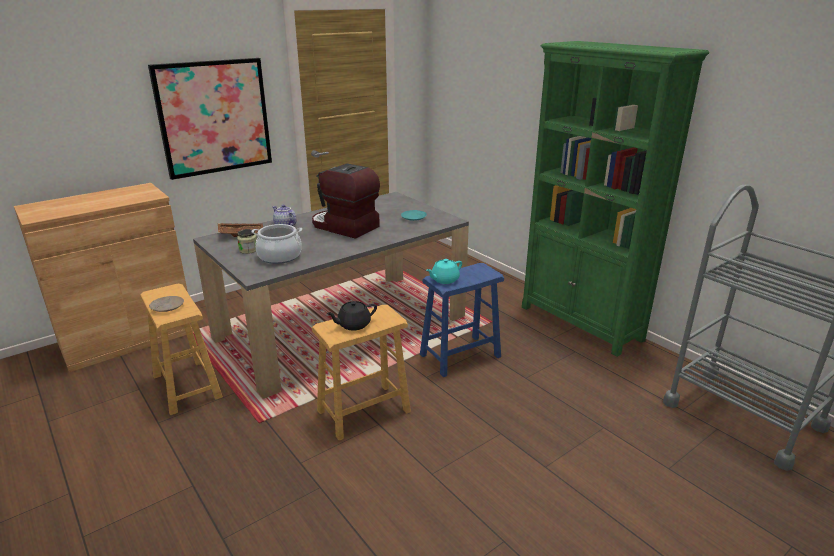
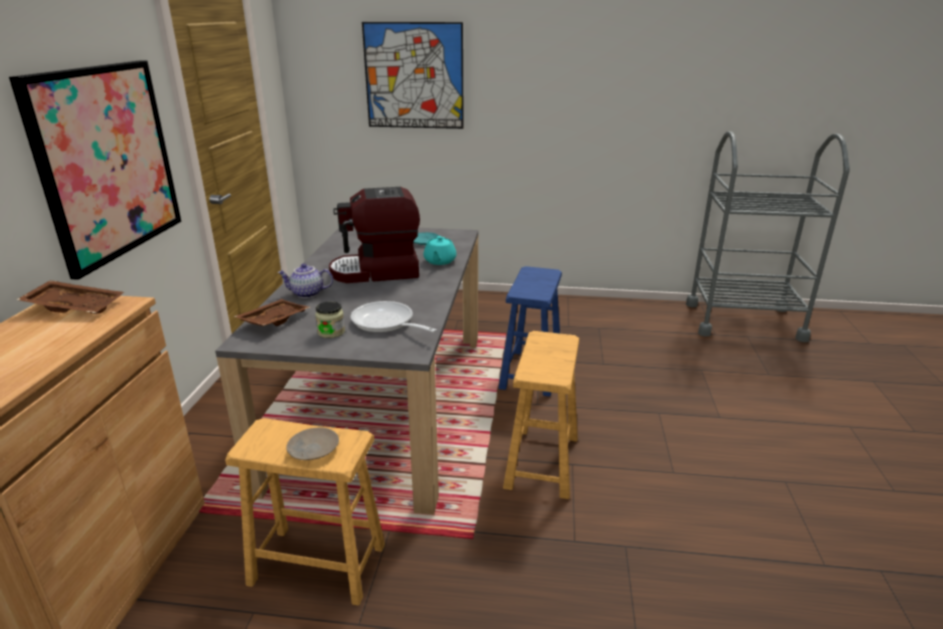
camera: 45 degrees left, 0 degrees up
(140, 191) = (76, 306): none -> brown tray
(280, 256) = (386, 323): cooking pot -> frying pan
(353, 325) = (547, 360): black teapot -> none
(444, 280) = (529, 291): turquoise teapot -> turquoise teapot (439, 261)
(502, 82) = (414, 76): none -> picture
(581, 323) = (567, 305): green bookcase -> none

